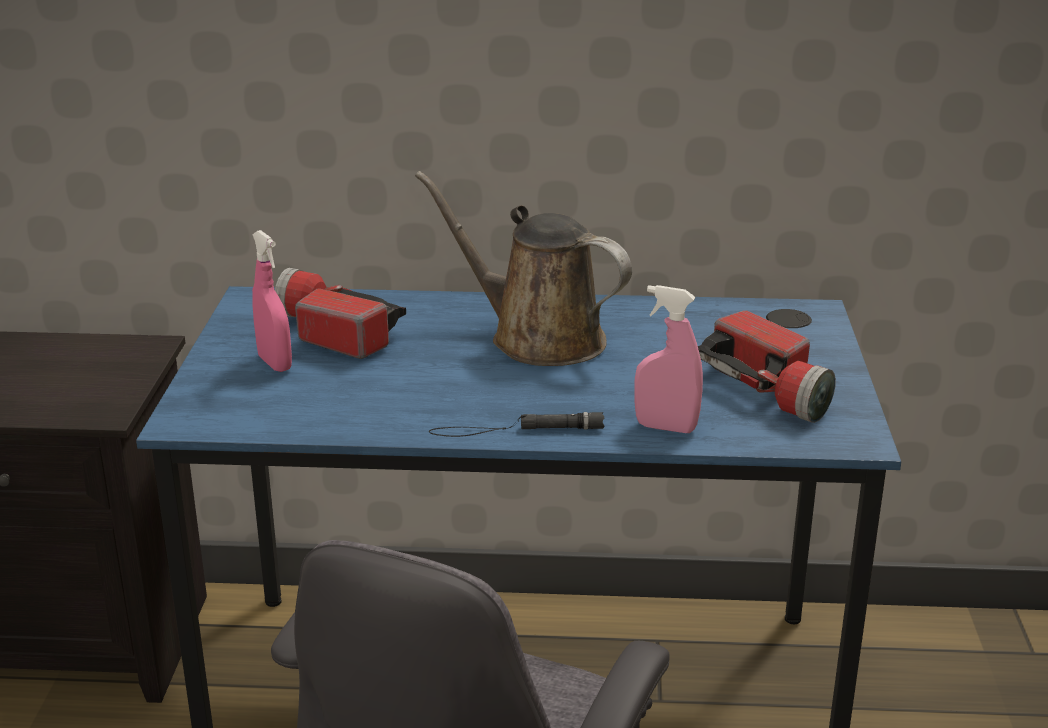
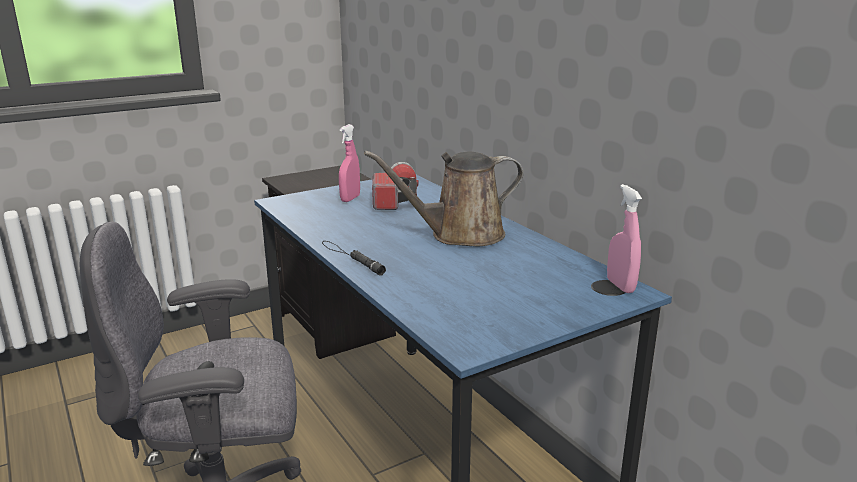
camera: 55 degrees right, 5 degrees down
(537, 338) = (460, 235): brown watering can -> brown watering can turned 105 degrees counterclockwise
(665, 427) = (403, 290): pink spray bottle -> pink spray bottle (620, 286)
(768, 390) = (495, 305): flashlight -> none

